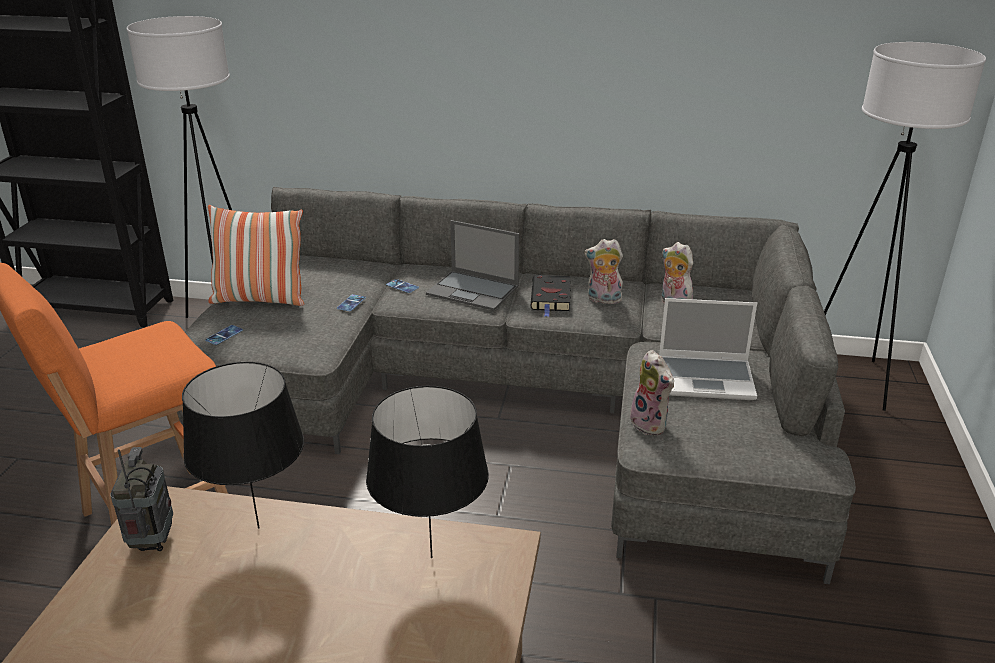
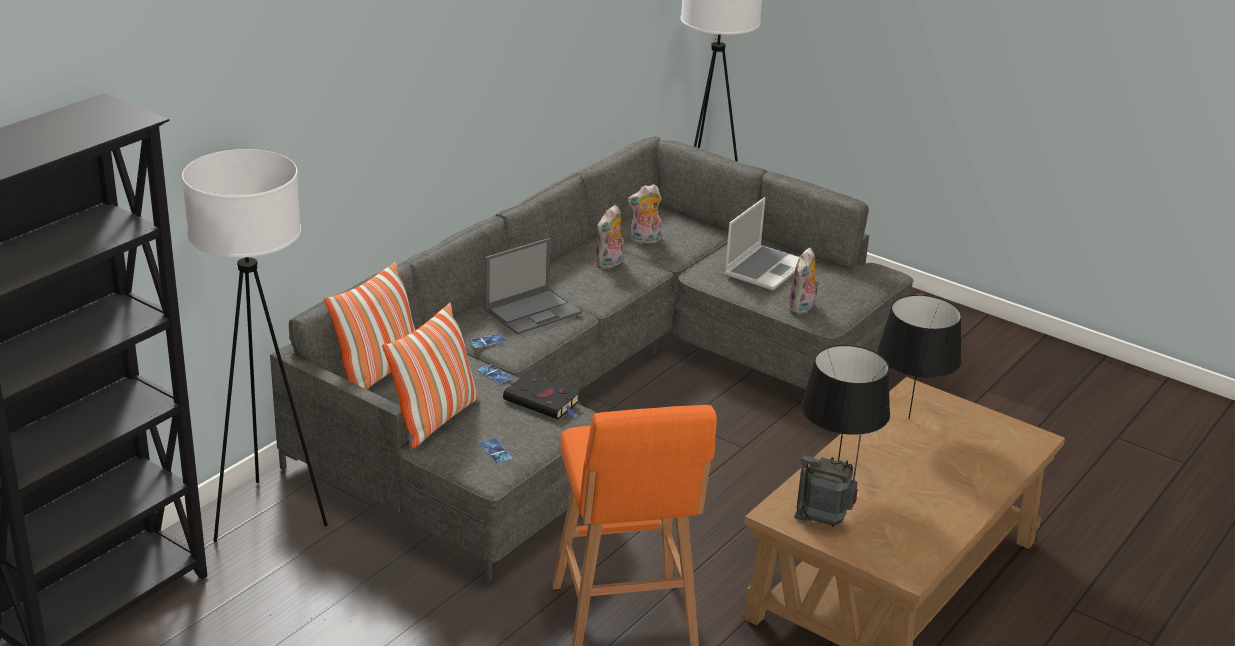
camera: 65 degrees left, 0 degrees up
(316, 262) = (379, 372): none -> pillow
(551, 298) = (584, 283): black book -> black book (543, 401)
(651, 424) = (802, 308): plush toy -> plush toy turned 120 degrees clockwise

